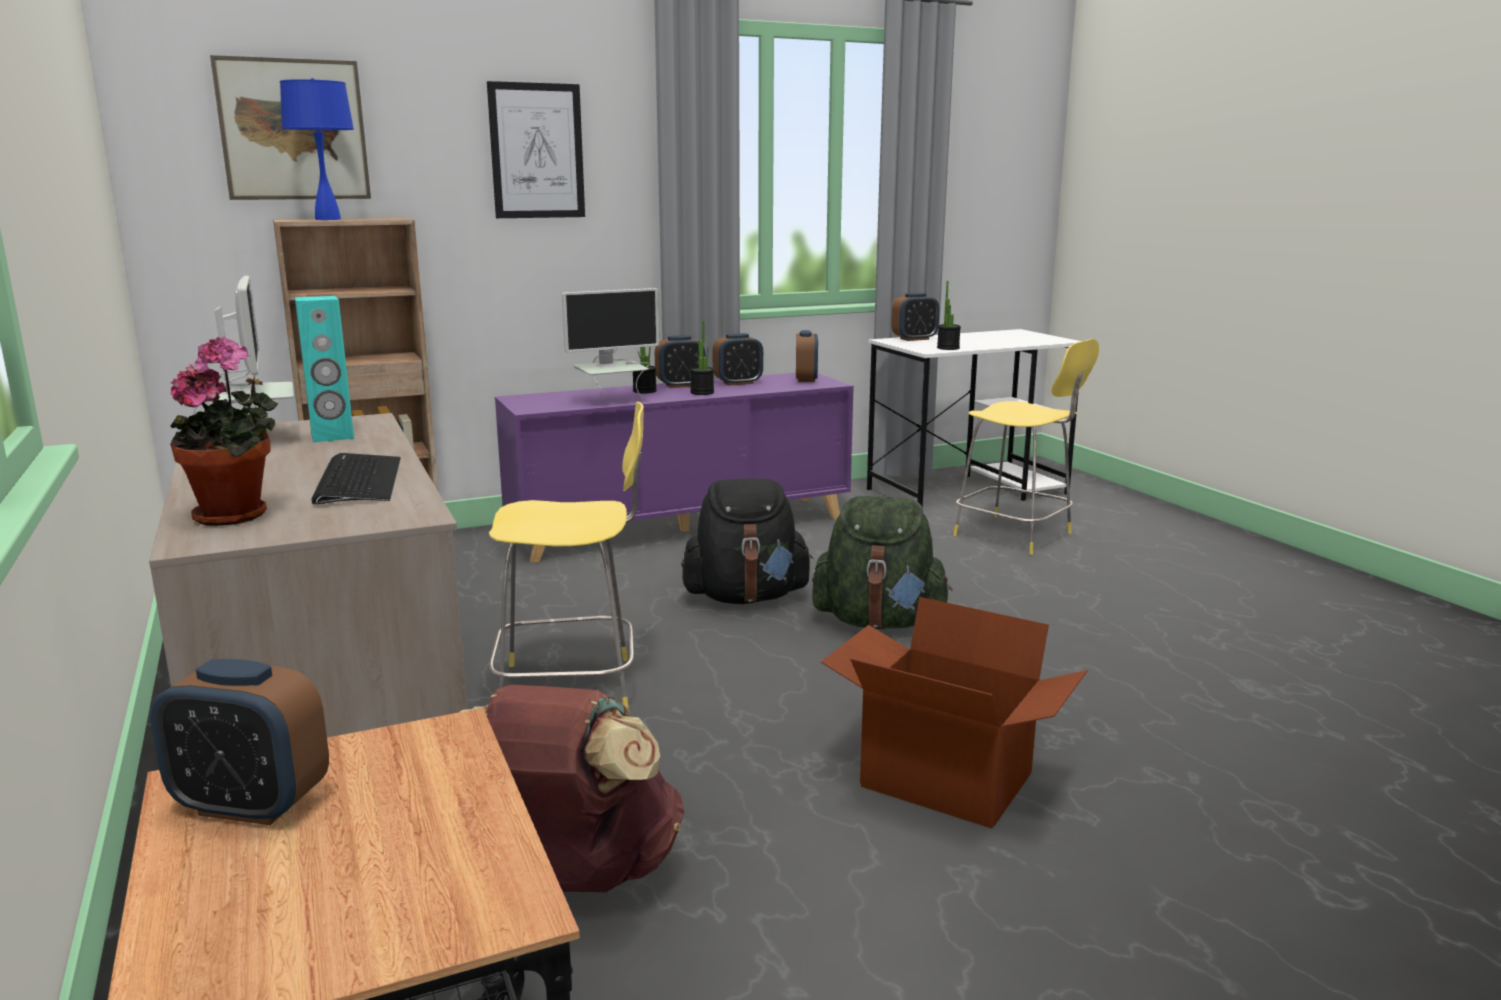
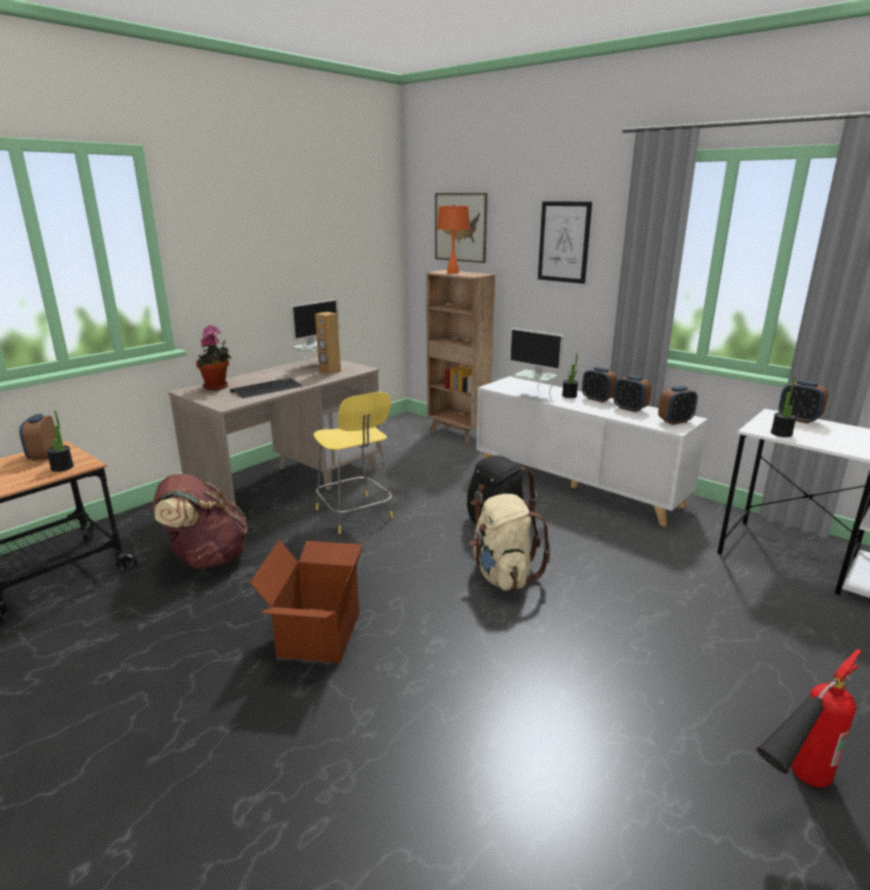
camera: 65 degrees right, 5 degrees up
(327, 219) = (453, 272): blue table lamp -> orange table lamp
(332, 436) = (329, 371): turquoise speaker -> brown speaker
(682, 527) = (577, 485): purple cabinet -> white cabinet
(702, 392) = (587, 407): potted plant -> potted plant (62, 467)
(879, 622) = (503, 575): green backpack -> beige backpack
(1016, 535) = (737, 603): yellow stool -> none
(1287, 597) = (791, 789): none -> fire extinguisher

